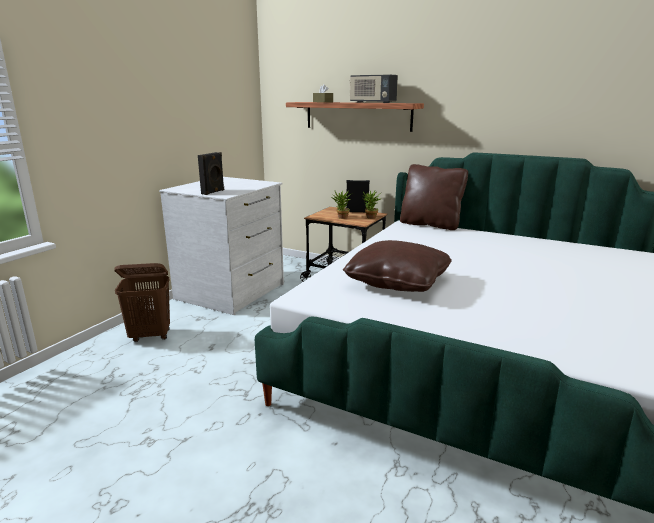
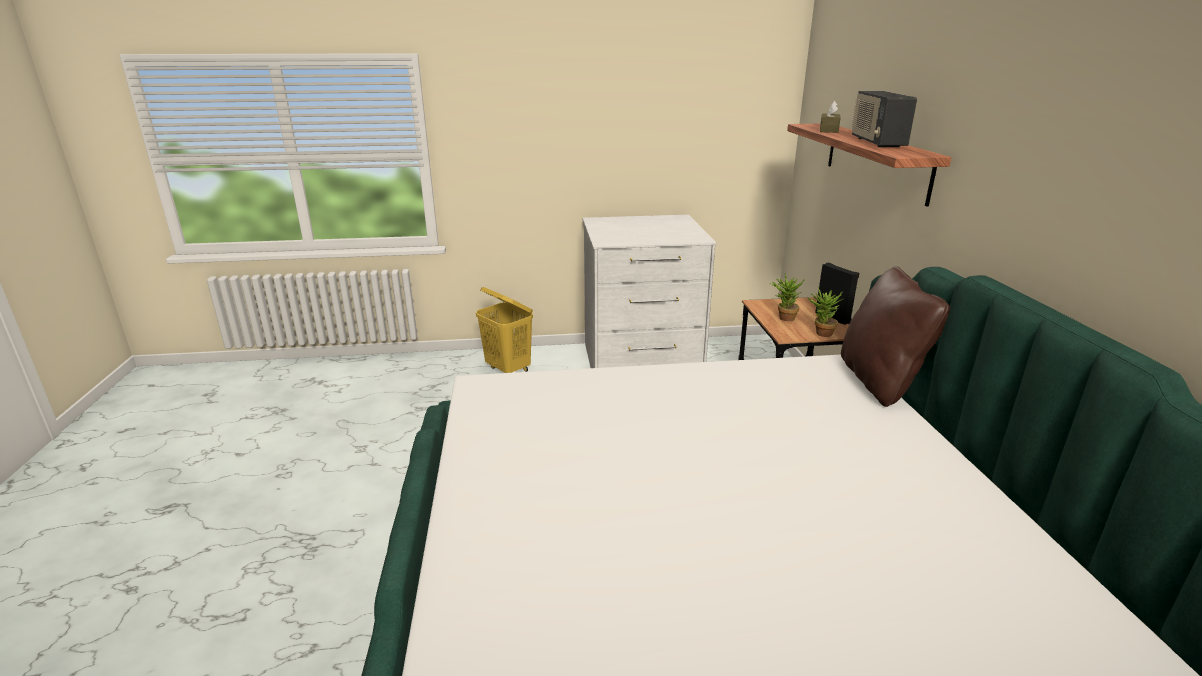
camera: 55 degrees right, 5 degrees up
(151, 336) = (508, 369): brown laundry basket -> yellow laundry basket
(213, 192) = (610, 234): black speaker -> none
(397, 282) = (592, 424): brown pillow -> none

